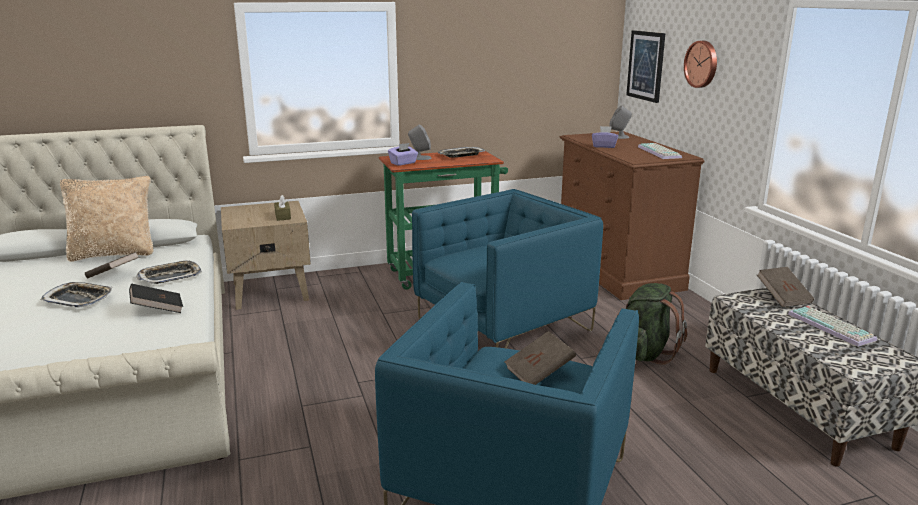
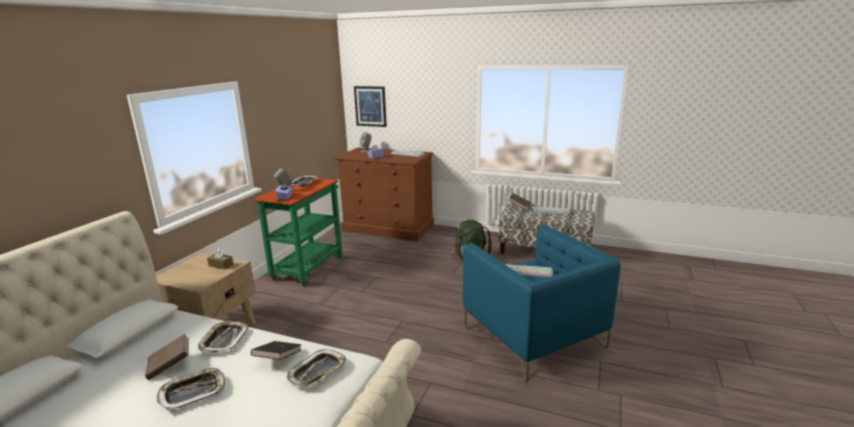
camera: 50 degrees left, 0 degrees up
(114, 255) = (121, 356): beige pillow -> none
(147, 335) = (317, 372): none -> tray
(503, 326) = (394, 277): blue armchair -> none
(539, 373) = (526, 272): brown book -> keyboard
(702, 64) = (419, 101): wall clock -> none

